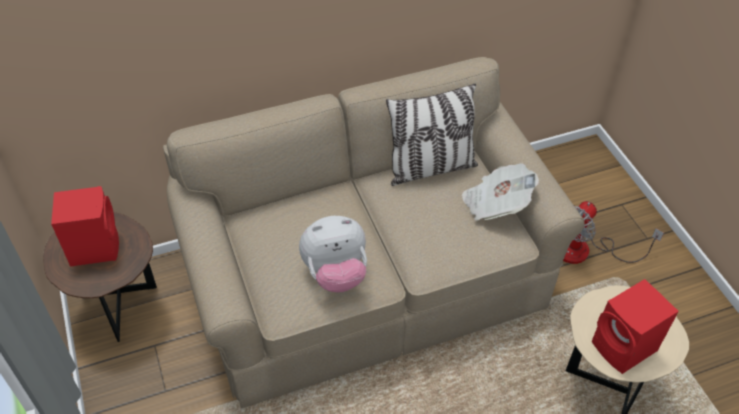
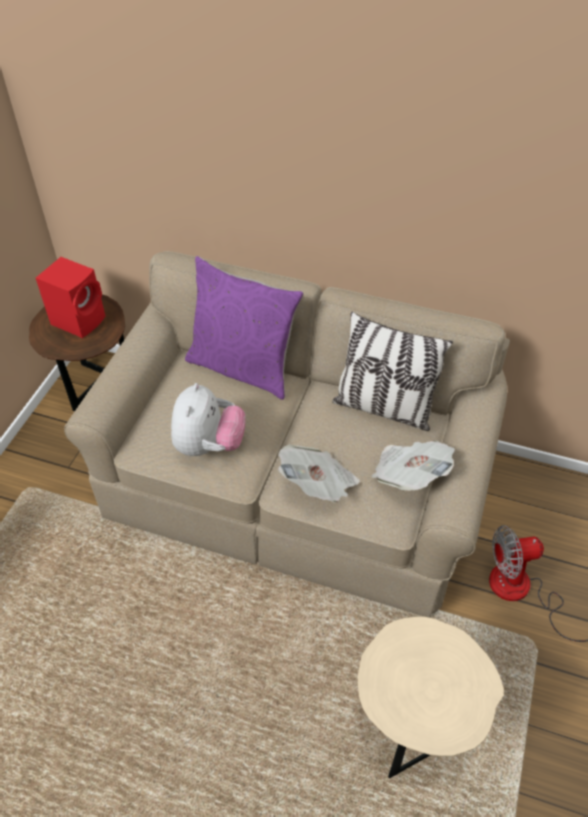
camera: 40 degrees right, 0 degrees up
(296, 199) = (243, 367): none -> purple pillow
(335, 274) = (209, 445): plush toy -> plush toy turned 105 degrees counterclockwise
(445, 250) = (318, 485): none -> newspaper
(625, 348) = (406, 695): red speaker -> none

